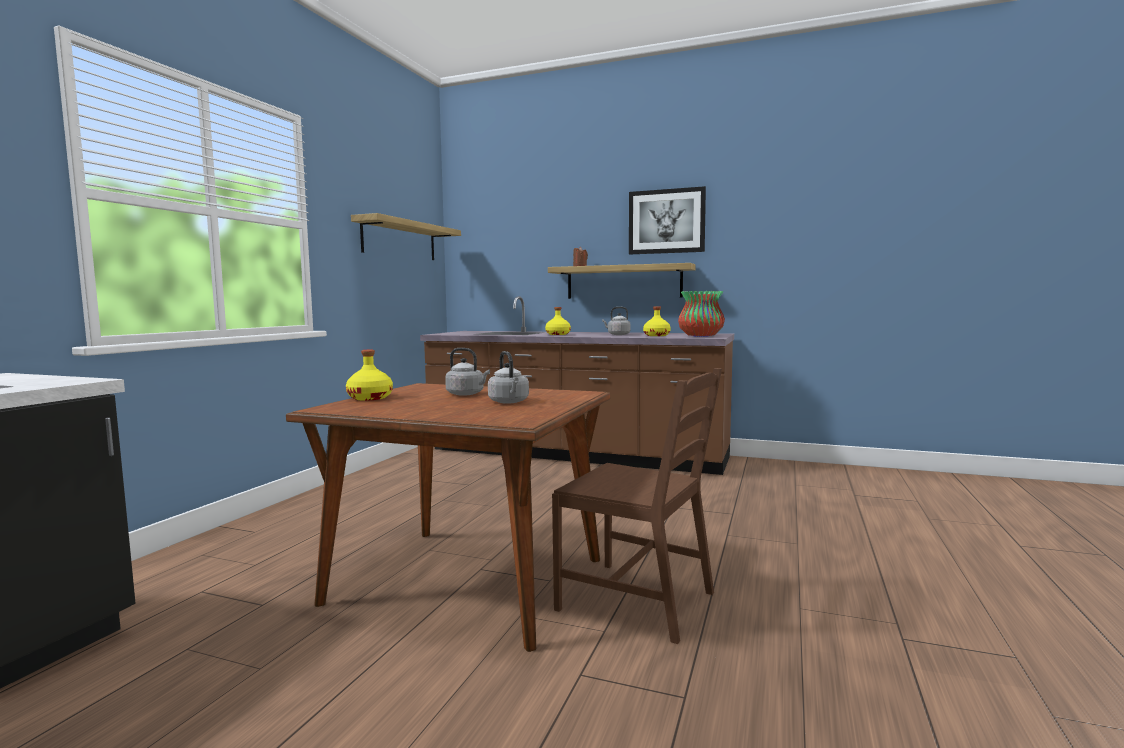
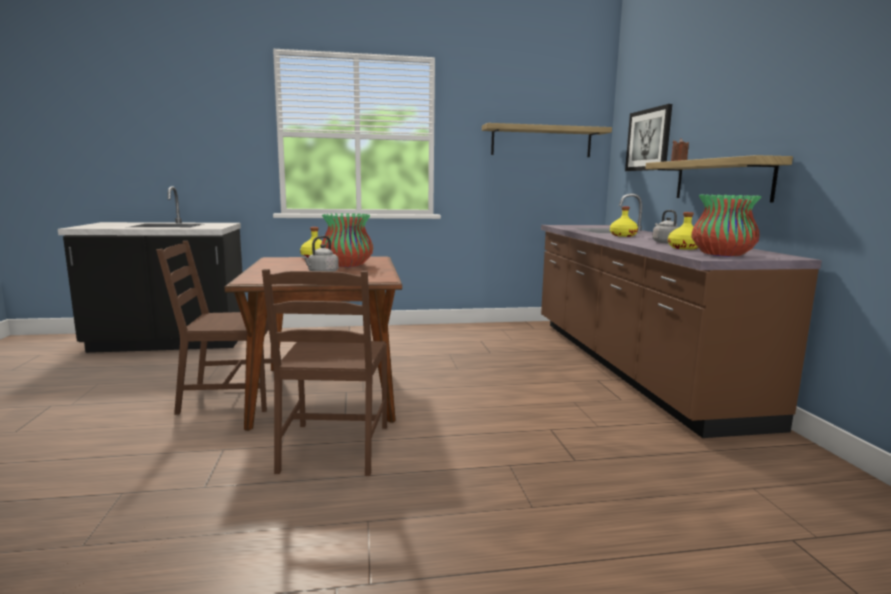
camera: 60 degrees right, 5 degrees up
(386, 654) = (229, 398): none -> brown chair
(467, 394) = (347, 265): grey kettle -> vase
(666, 221) = (770, 98): picture -> picture (648, 140)

